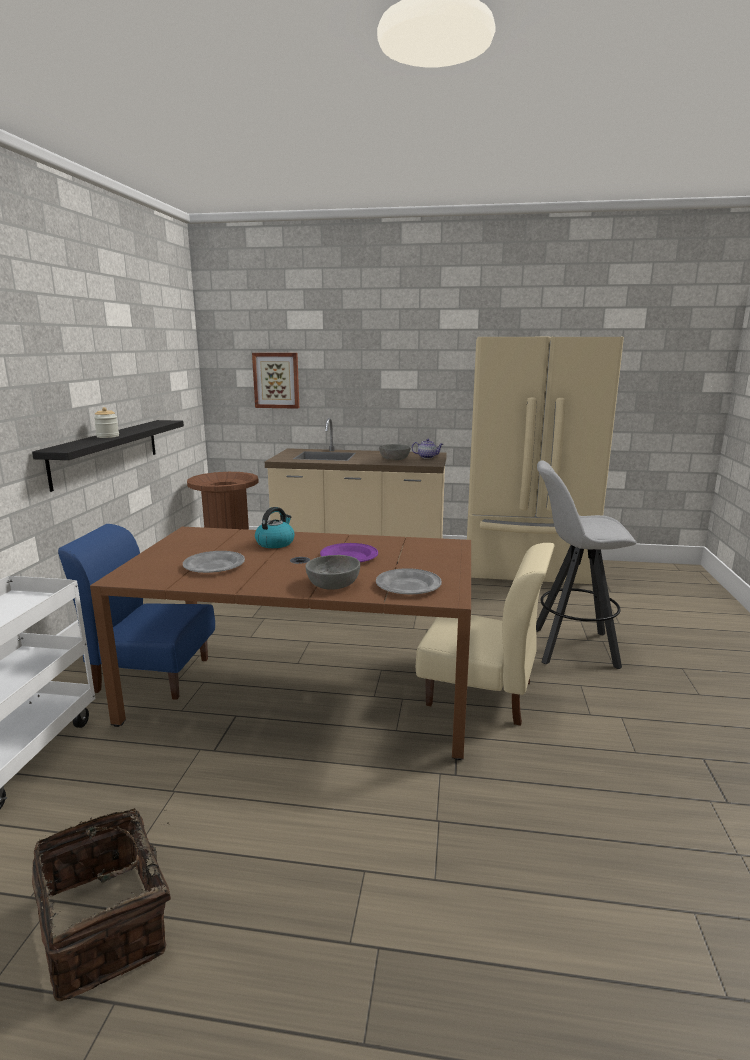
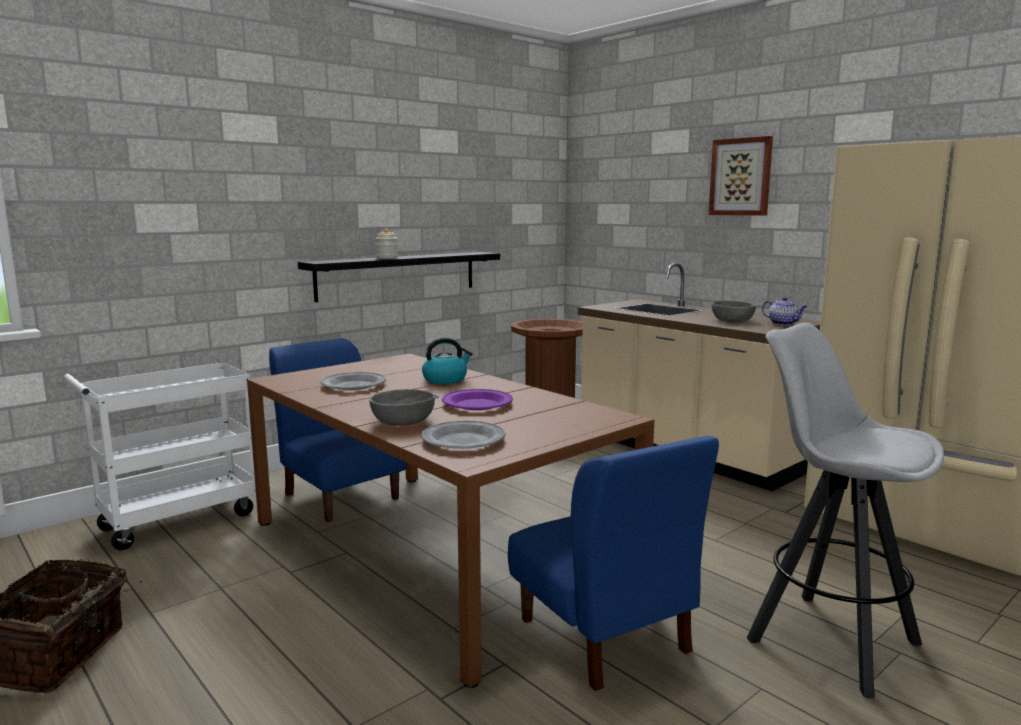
camera: 40 degrees right, 5 degrees down
(276, 380) = (634, 216): picture -> picture (741, 177)
(480, 693) = (604, 635): beige chair -> blue chair

